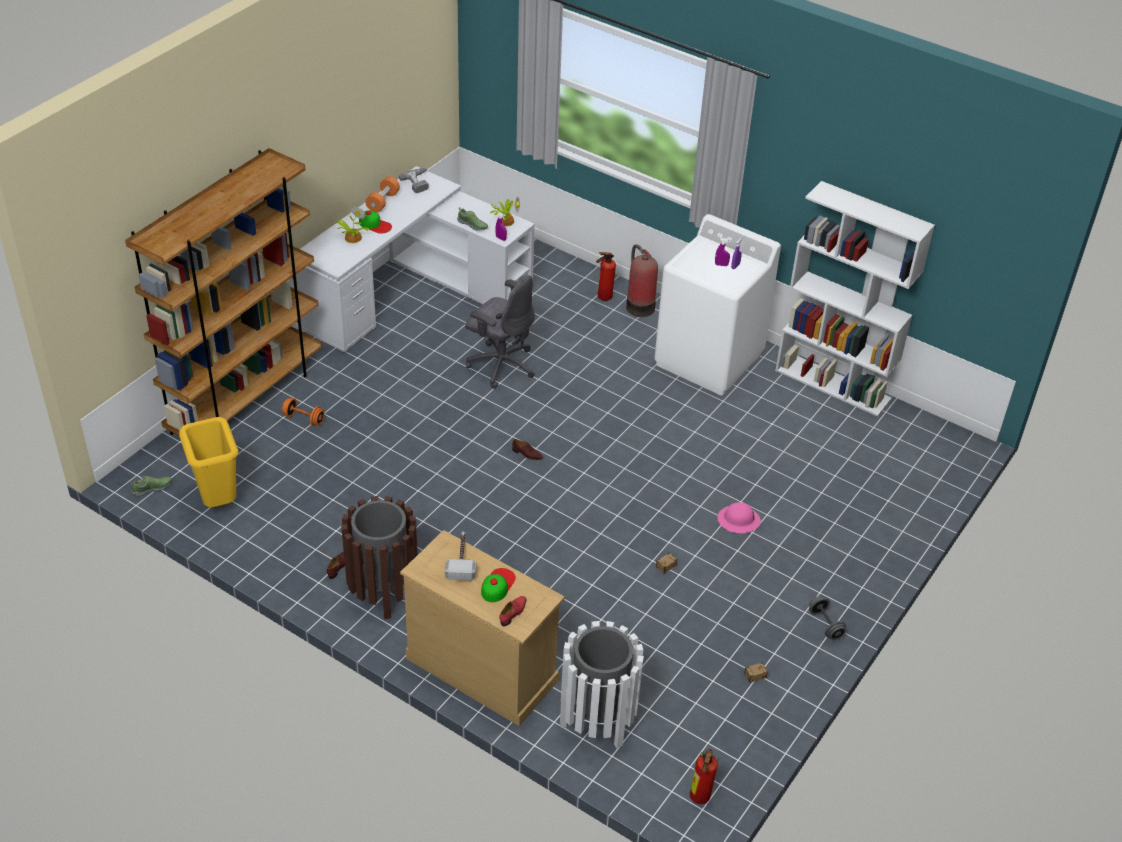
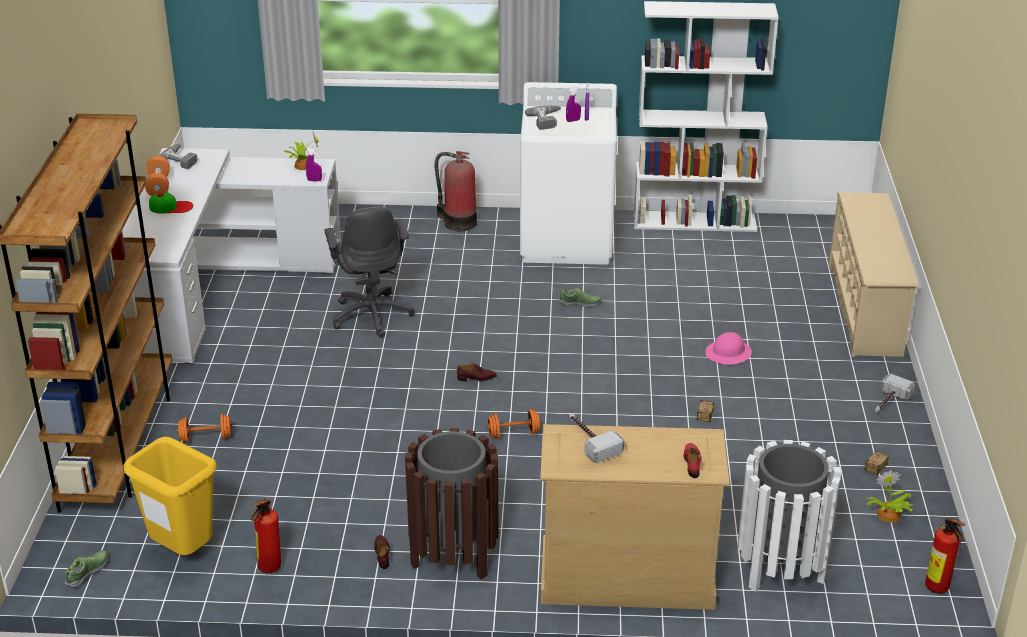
camera: 30 degrees left, 10 degrees down
(352, 238) = (157, 225): potted plant -> potted plant (888, 515)
(473, 225) = (273, 179): shoe -> shoe (580, 303)
(497, 585) = (650, 447): cap -> none
(501, 364) = (372, 315): grey office chair -> grey office chair turned 75 degrees clockwise
(510, 514) = (513, 433): none -> orange dumbbell
(602, 298) = (416, 227): fire extinguisher -> fire extinguisher (267, 569)
(701, 257) = (547, 120): none -> power drill
(825, 624) = (888, 402): grey dumbbell -> hammer
(896, 532) = (866, 309): none -> beige shoe rack

